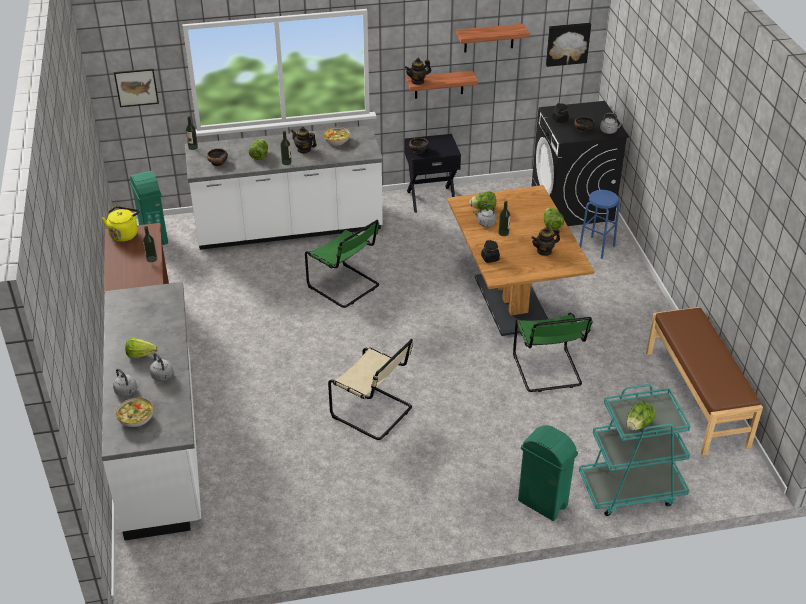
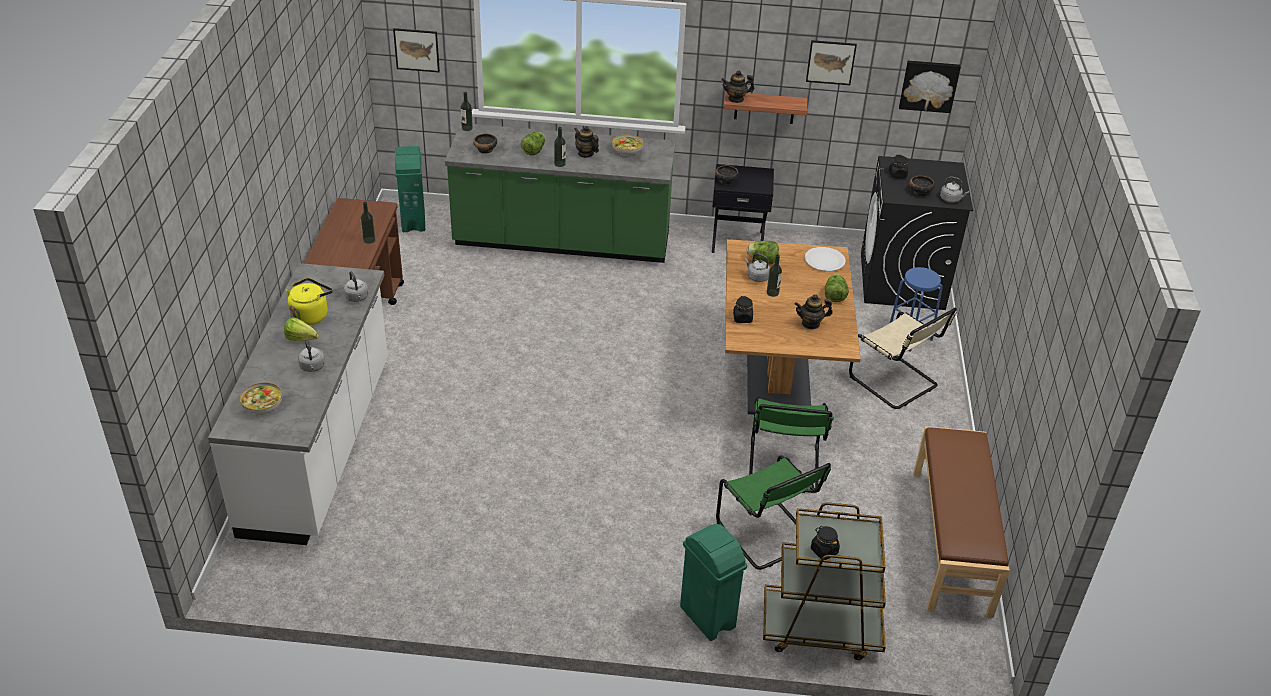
camera: 15 degrees right, 0 degrees up
(124, 234) = (354, 207): yellow kettle -> yellow kettle (311, 315)
(126, 391) = (267, 375): grey kettle -> grey kettle (357, 298)
(289, 228) = (562, 242): white counter -> green counter
(345, 287) = (595, 319): green chair -> green chair (768, 536)
(374, 413) = (562, 467): beige chair -> beige chair (895, 383)
(489, 38) = (831, 62): shelf -> picture
(530, 199) = (824, 260): none -> white plate
(630, 489) = (820, 628): turquoise cart -> brown cart
(638, 425) = (824, 551): lettuce -> black jar

